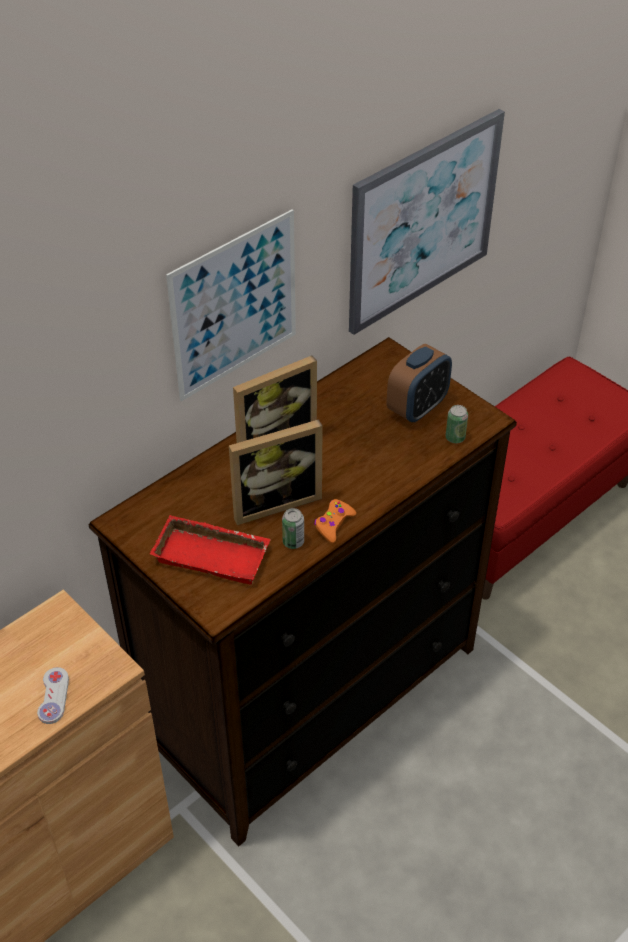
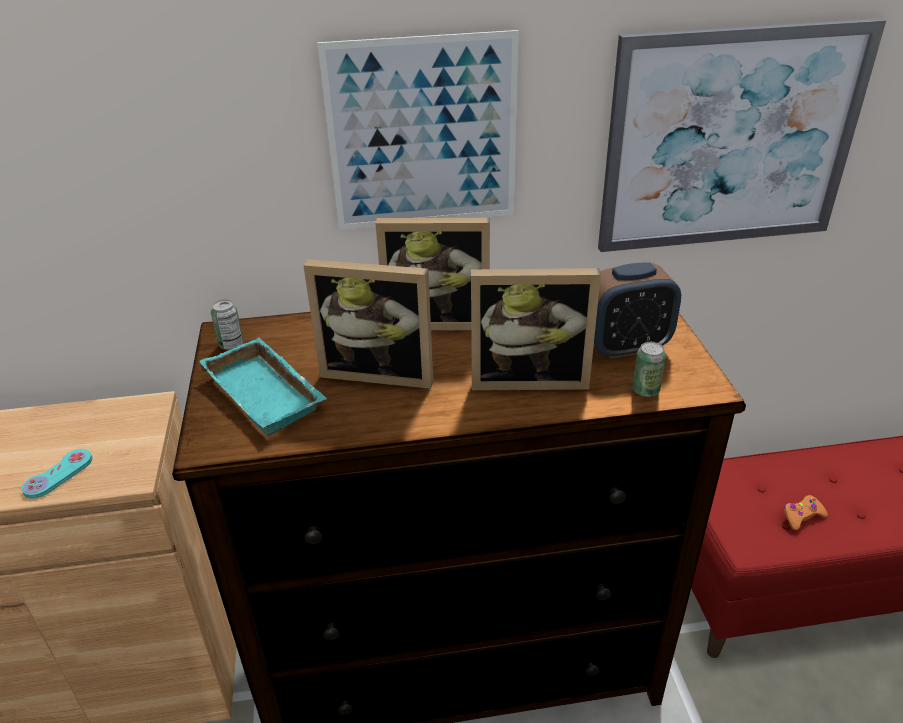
camera: 35 degrees right, 10 degrees down
(53, 696) = (58, 475): white game controller -> turquoise game controller
(214, 554) = (268, 393): red tray -> turquoise tray
(293, 542) = (356, 416): can -> can (231, 344)
(333, 524) = (416, 418): orange game controller -> orange game controller (802, 516)
(377, 461) = (529, 377): none -> picture frame

